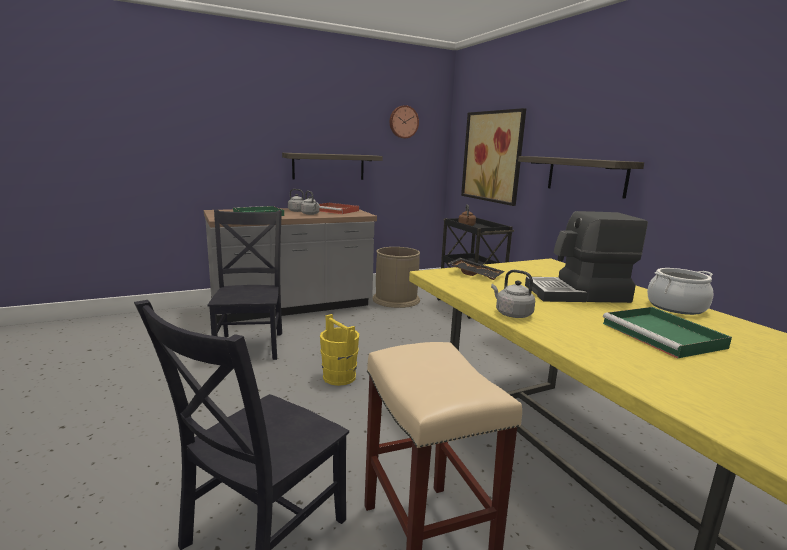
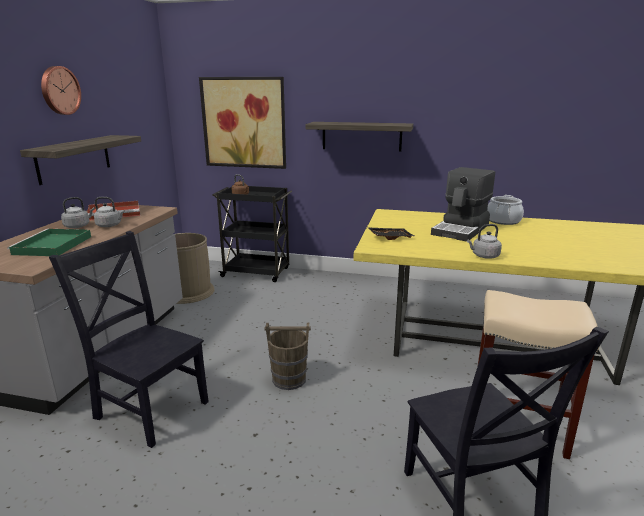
camera: 50 degrees left, 5 degrees up
(339, 377) = (288, 379): yellow bucket -> brown bucket
(403, 122) = (131, 90): wall clock -> wall clock (59, 90)
(664, 336) = (544, 239): green tray -> none

